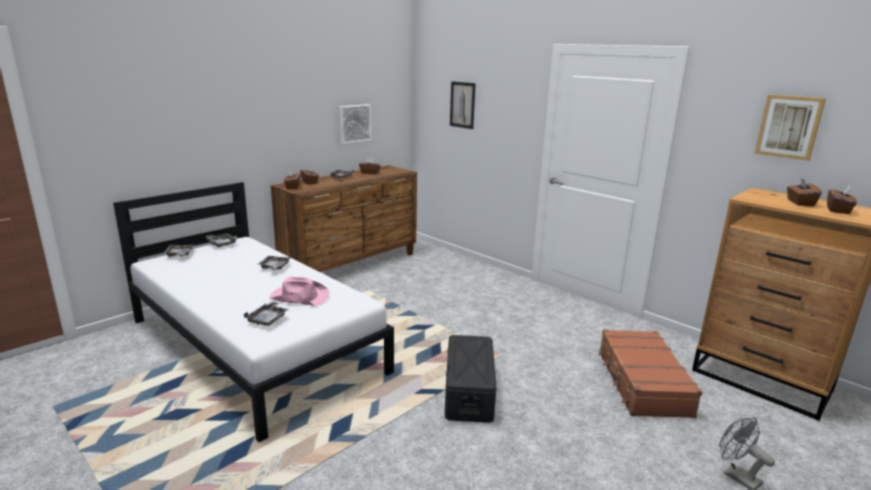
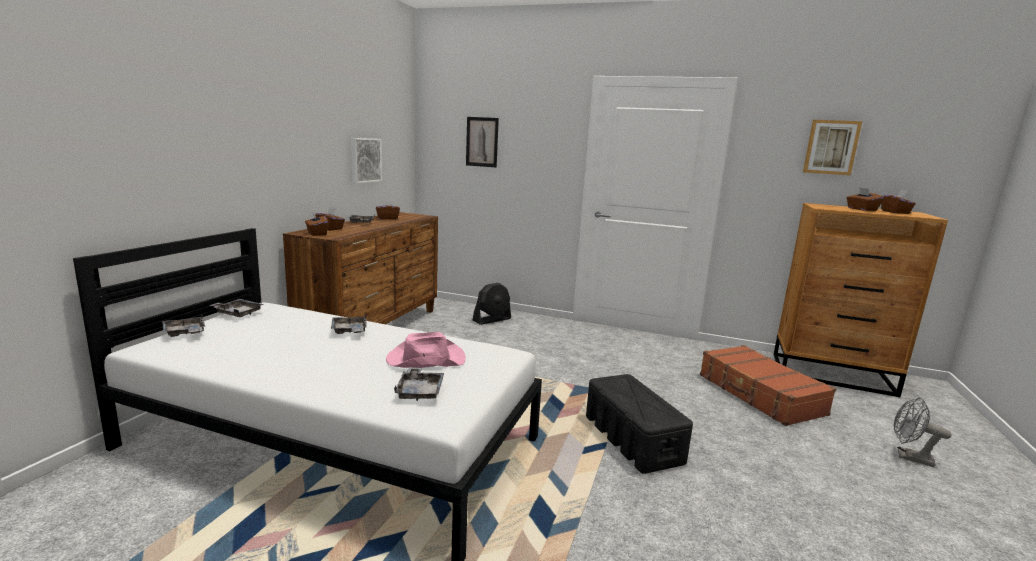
camera: 25 degrees left, 5 degrees down
(455, 269) = (492, 319): none -> black fan

